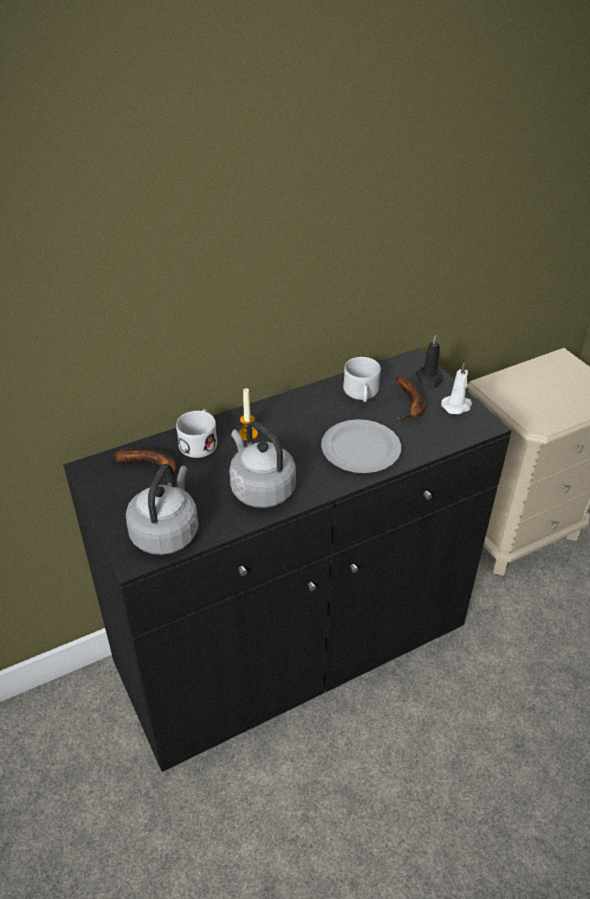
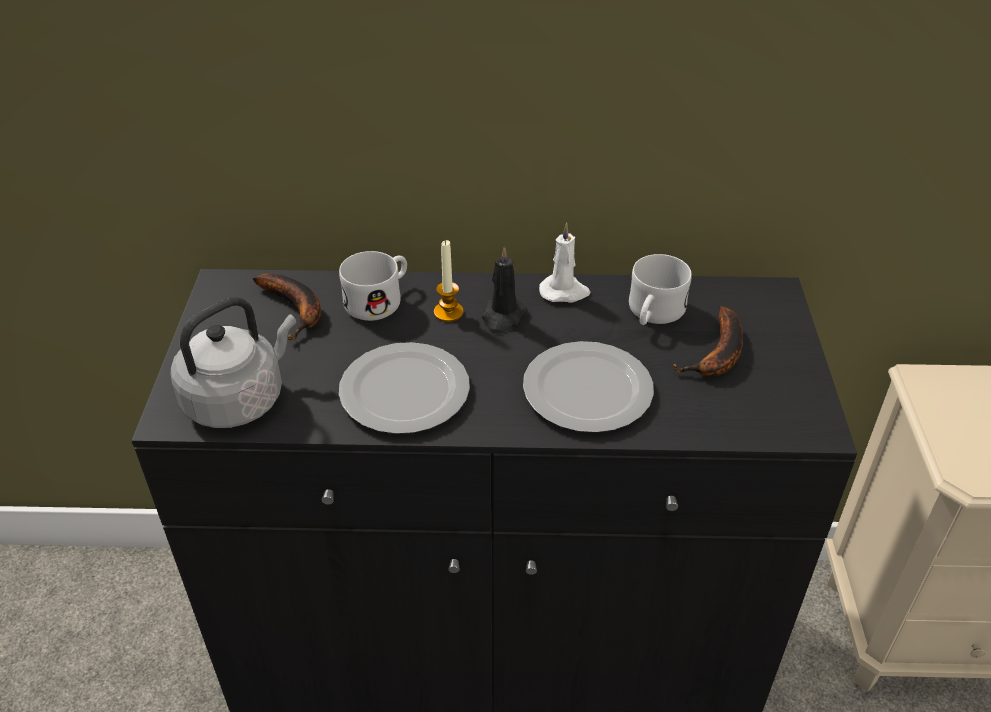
camera: 30 degrees right, 0 degrees up
(260, 488) = (403, 391): grey kettle -> plate
(429, 379) = (778, 327): black candle -> black candle (503, 317)
(457, 406) = (791, 383): white candle -> white candle (564, 292)

